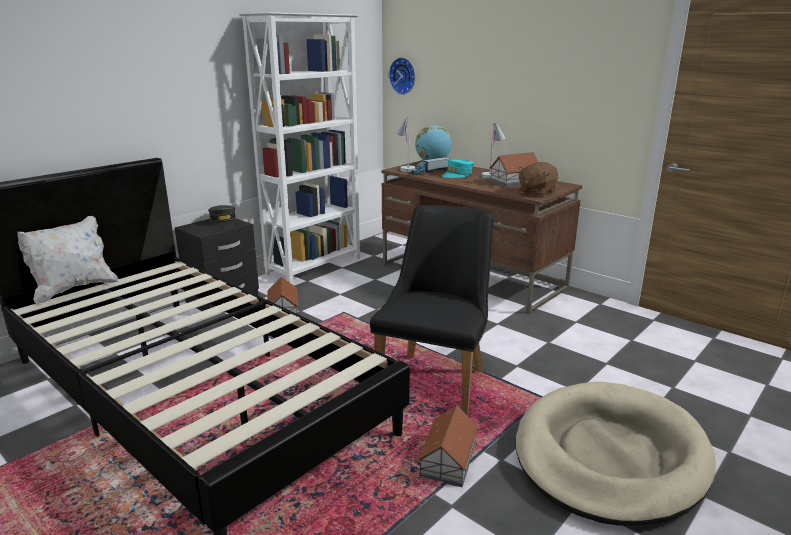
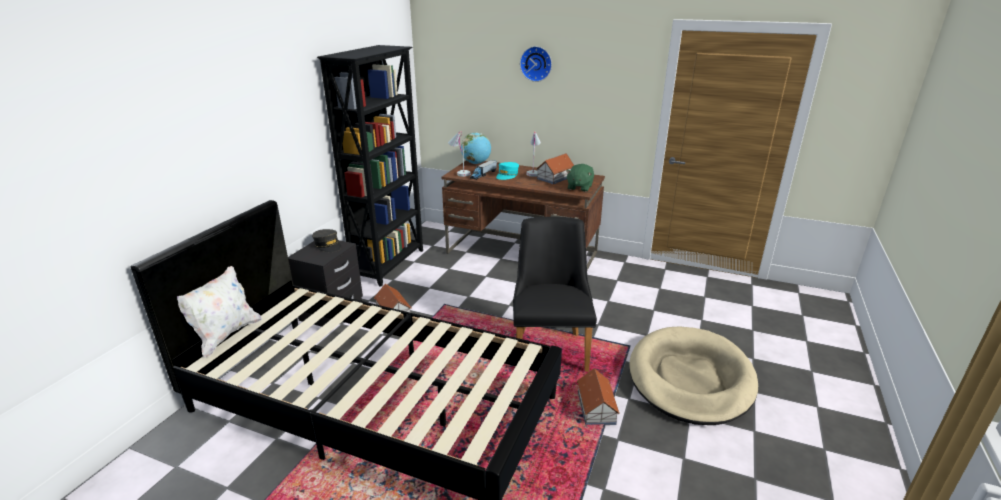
camera: 20 degrees left, 5 degrees up
(315, 266) = (390, 264): white bookcase -> black bookcase
(403, 76) = (438, 89): wall clock -> wall clock (536, 63)
(536, 192) = (579, 187): brown plush toy -> green plush toy

